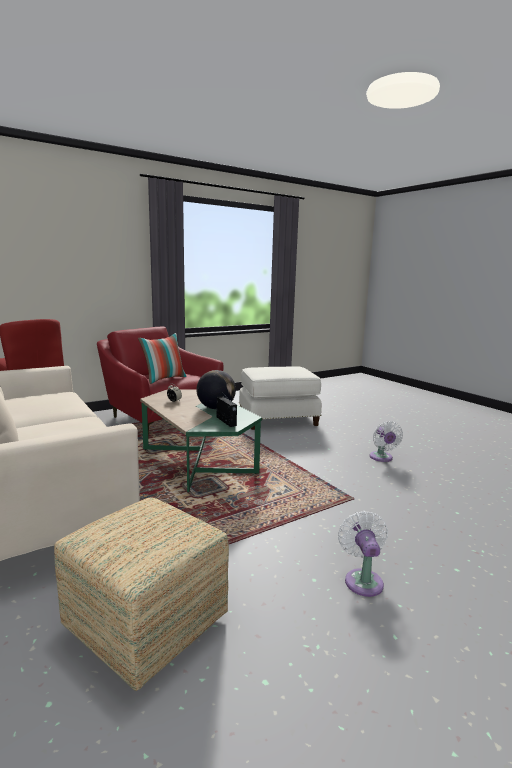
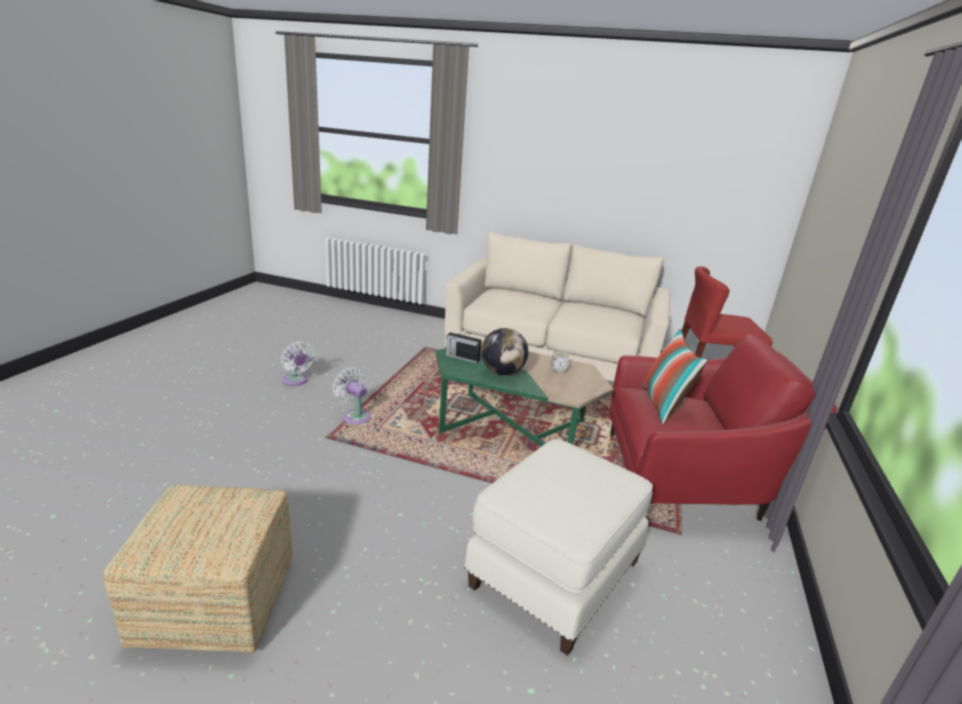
camera: 140 degrees right, 10 degrees up
(144, 623) = (393, 341): ottoman -> ottoman (218, 602)
(382, 458) = (311, 524): white fan -> white fan (354, 416)

